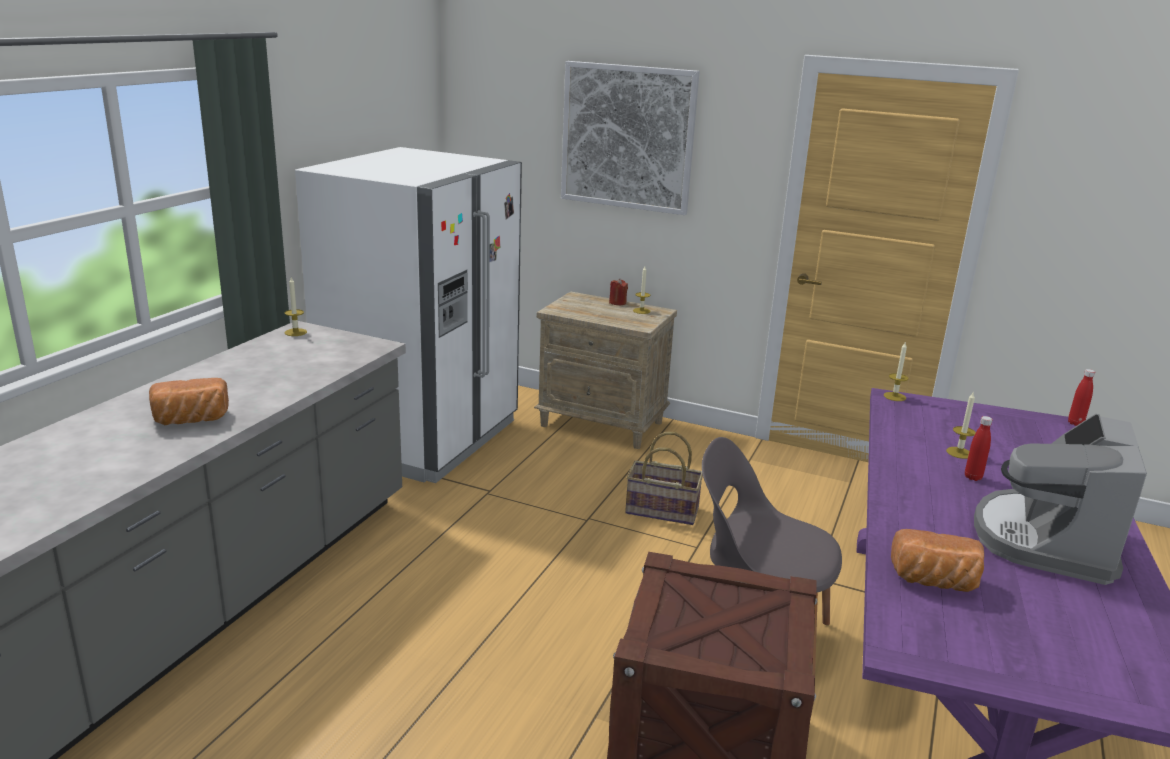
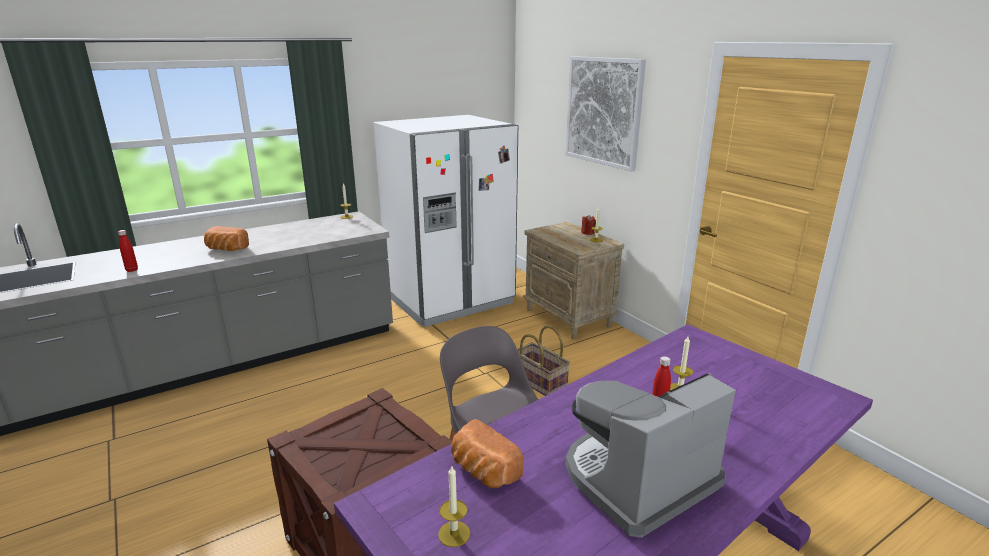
camera: 35 degrees right, 0 degrees up
(894, 396) = (696, 334): candle -> candle (454, 534)
(1075, 423) = (853, 400): red bottle -> red bottle (132, 270)

